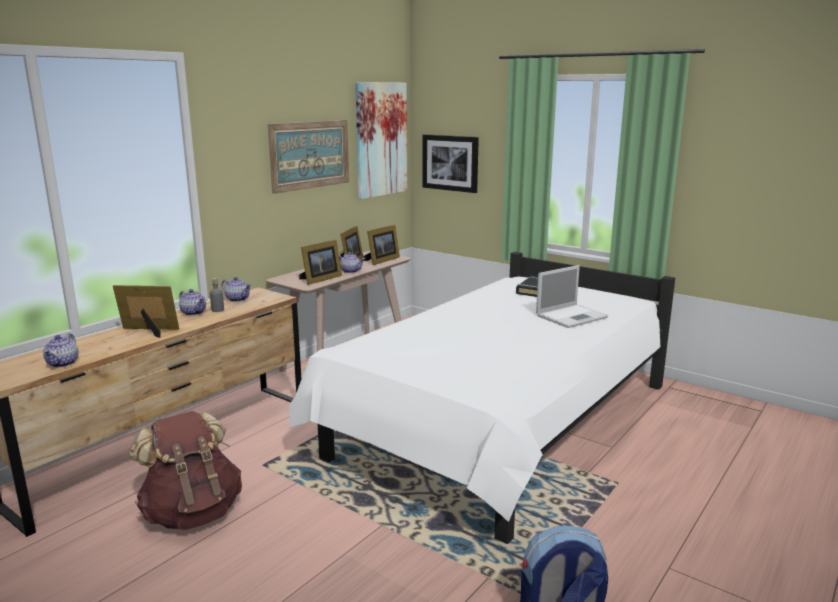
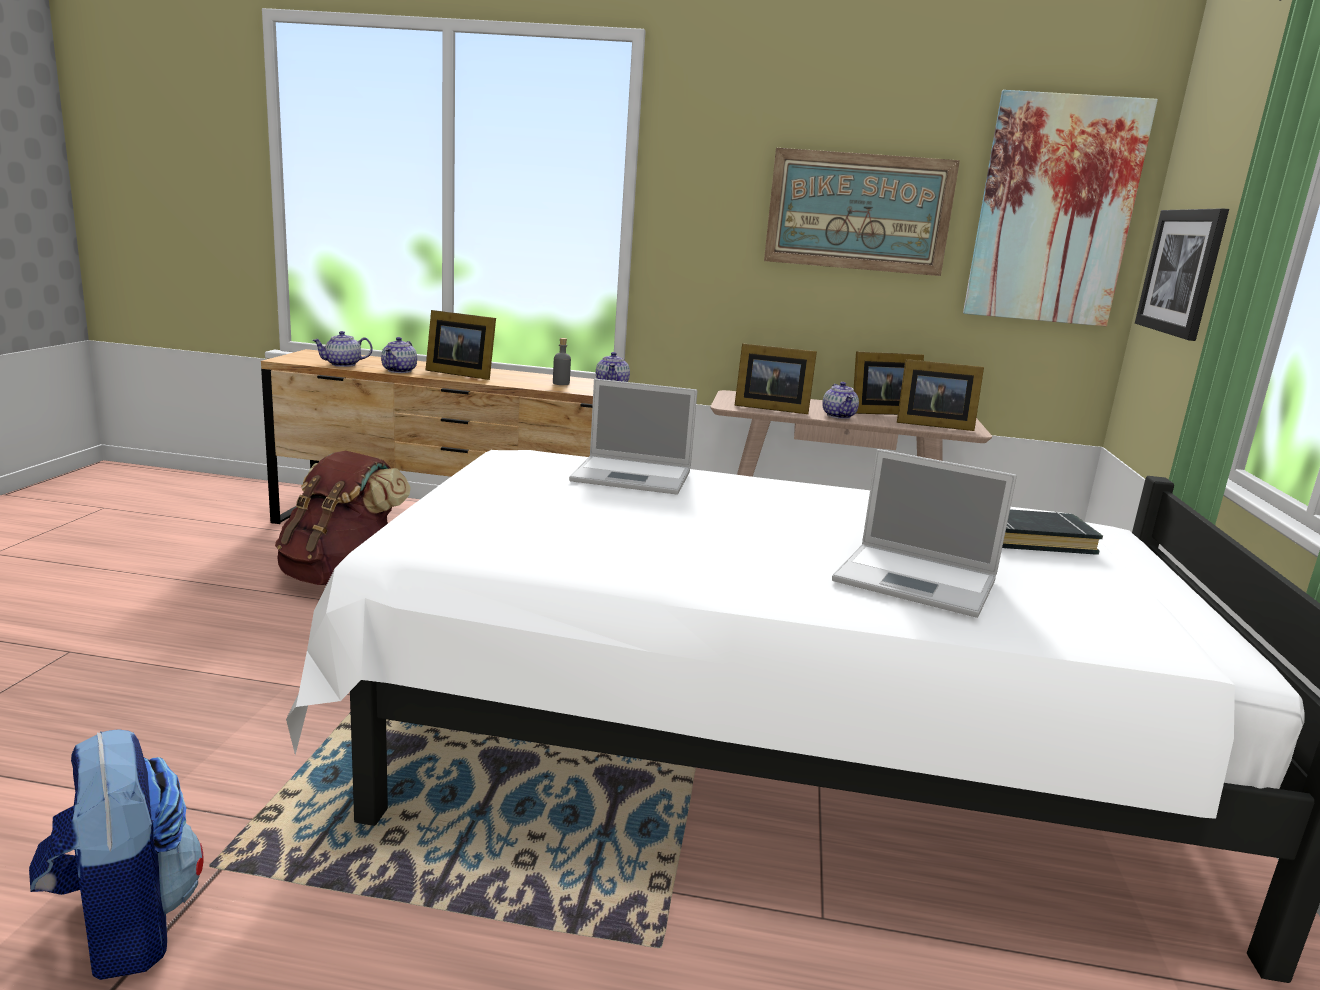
camera: 60 degrees right, 0 degrees up
(149, 331) = (460, 373): picture frame -> picture frame turned 135 degrees clockwise
(193, 312) = (539, 378): teapot -> teapot (400, 371)
(412, 332) = (634, 476): none -> laptop

